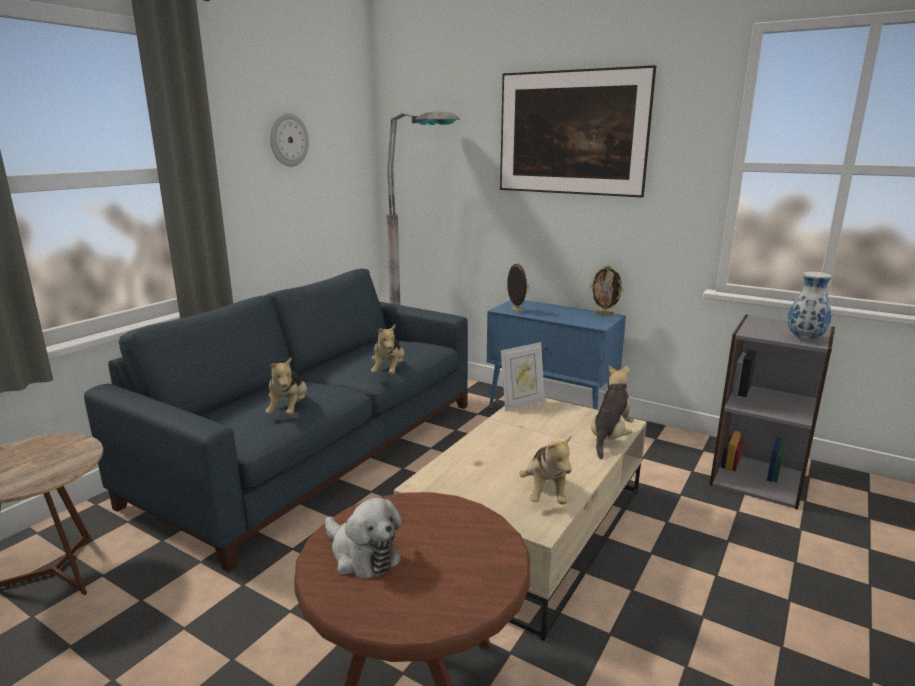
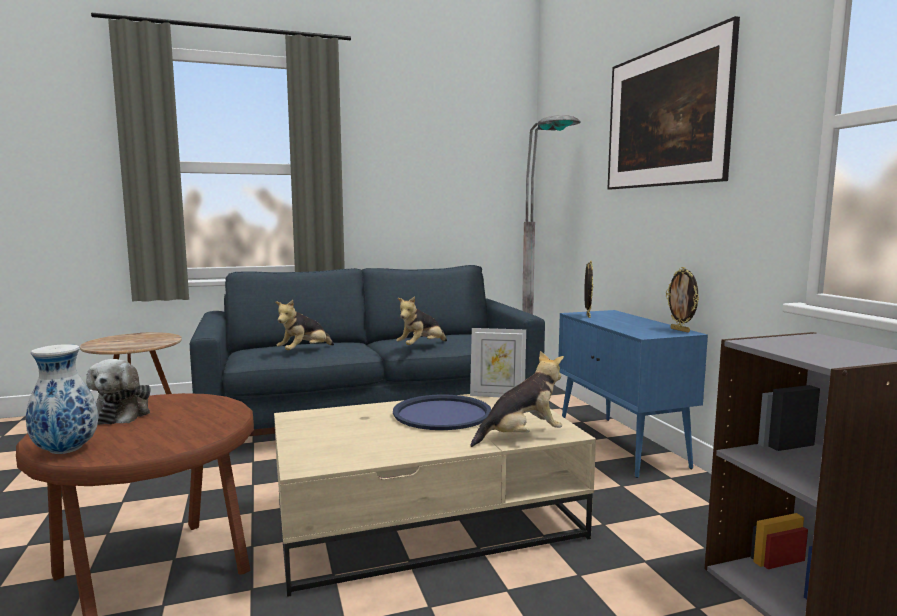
camera: 40 degrees right, 10 degrees down
(288, 140) = (428, 150): wall clock -> none
(523, 436) = (441, 414): none -> blue tray
(545, 493) = (365, 450): plush toy -> none
(805, 339) = (827, 357): vase -> vase (65, 451)

